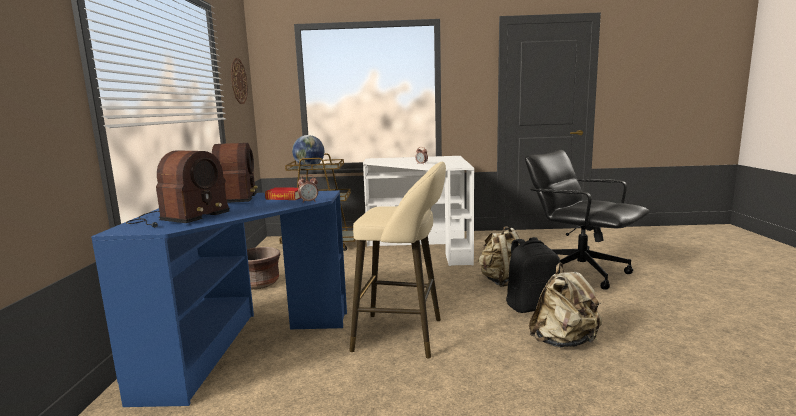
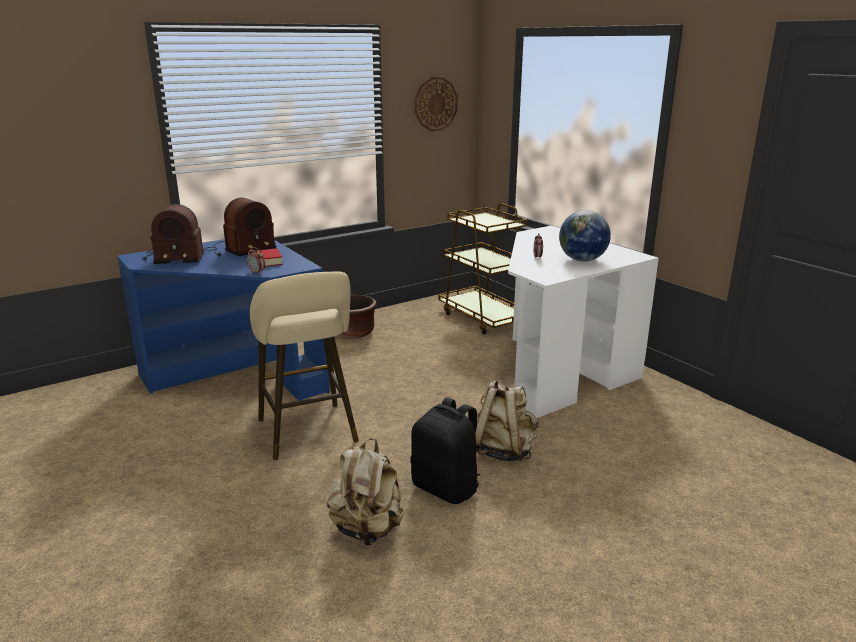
camera: 55 degrees right, 10 degrees up
(309, 167) = (478, 220): globe -> globe (582, 260)
(579, 271) = (618, 502): black office chair -> none

